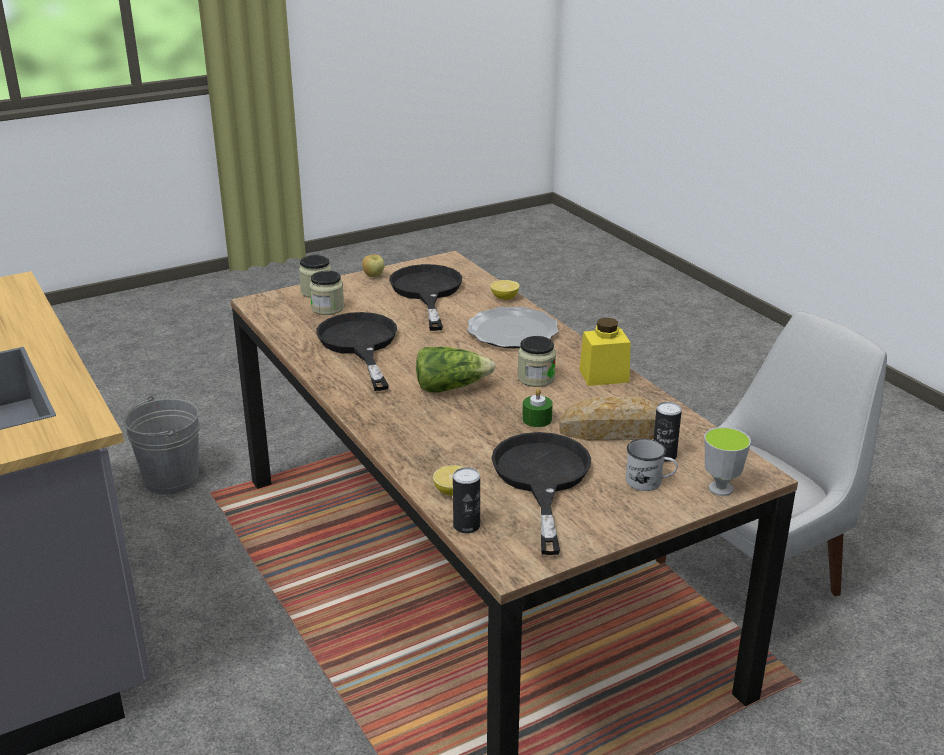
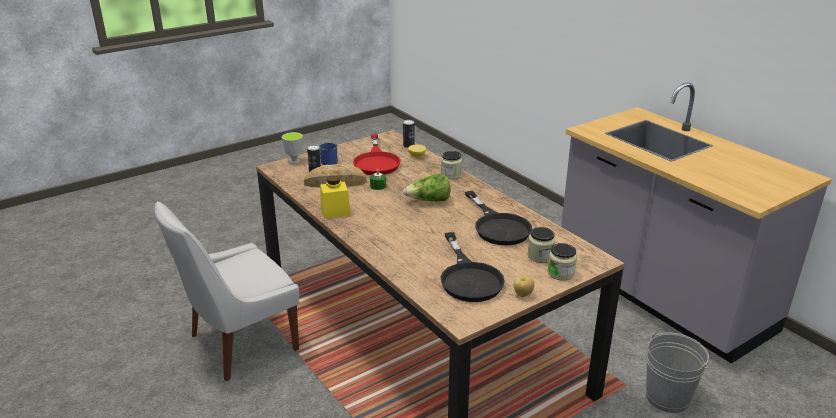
camera: 175 degrees right, 0 degrees up
(504, 298) = (402, 274): lemon -> none
(513, 332) = (393, 241): plate -> none
(536, 378) = (378, 208): jar -> jar (451, 175)
(541, 479) = (376, 161): black frying pan -> red frying pan
(649, 482) = (326, 162): white mug -> blue mug

